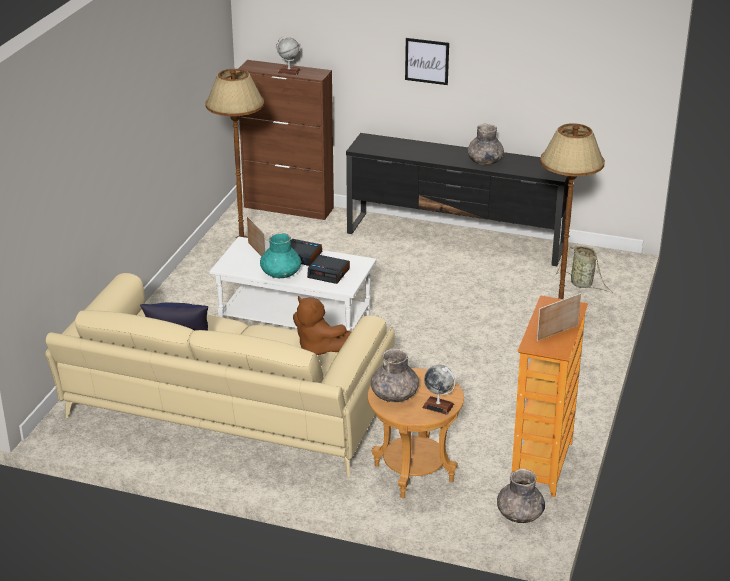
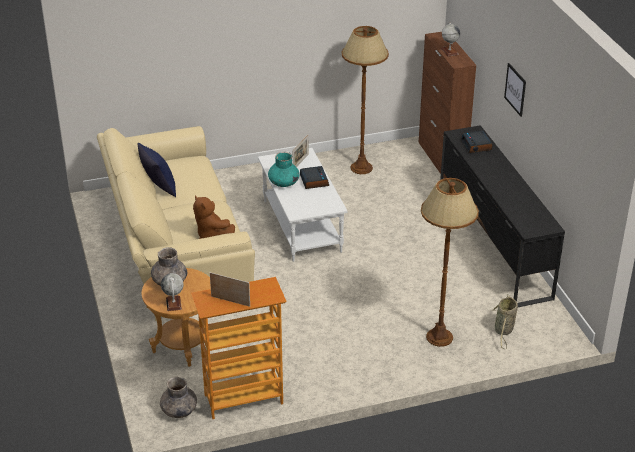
camera: 55 degrees right, 5 degrees up
(318, 349) = (212, 235): brown plush toy -> brown plush toy turned 45 degrees counterclockwise
(329, 273) = (305, 200): alarm clock -> alarm clock (476, 145)
(484, 161) = (507, 192): grey vase -> none

